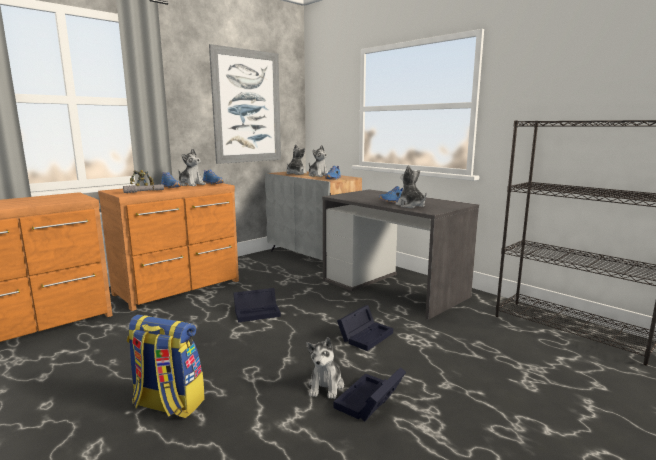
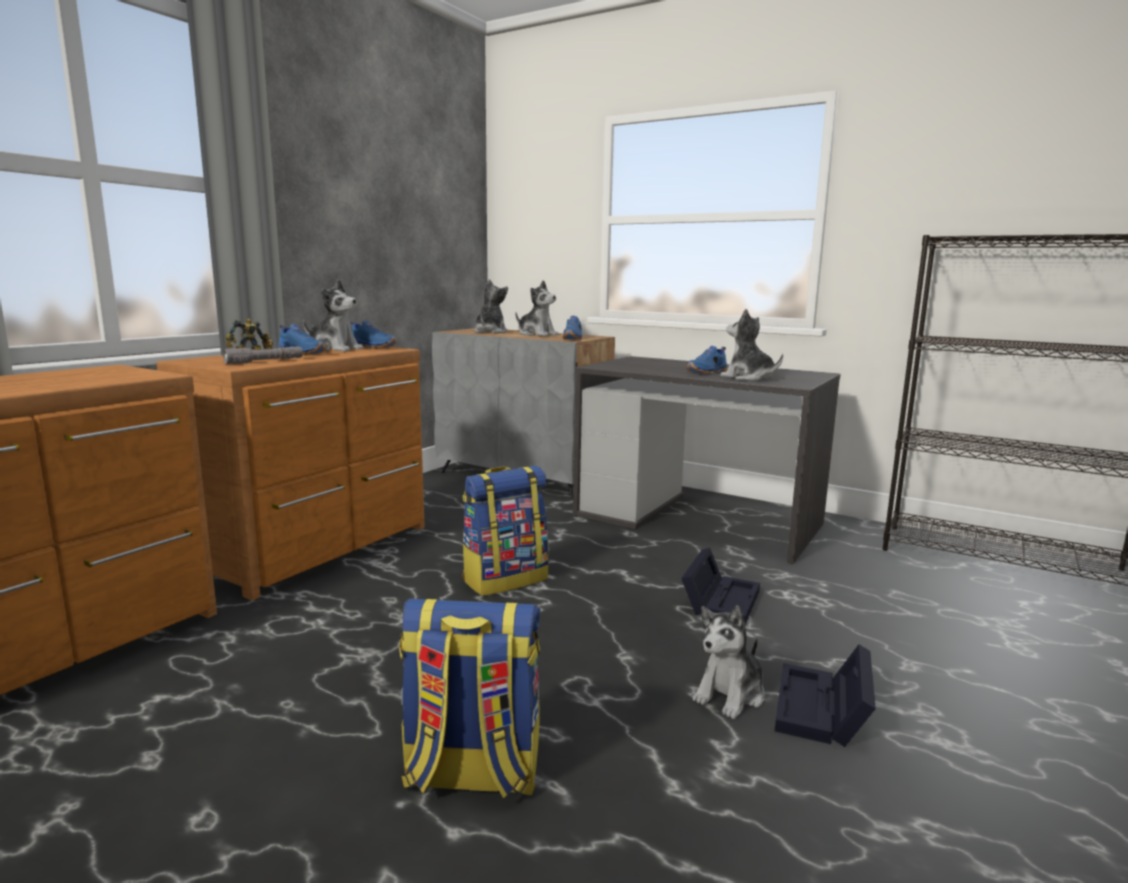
camera: 15 degrees left, 0 degrees up
(247, 107) = (402, 209): picture -> none
(258, 312) = (505, 579): black storage box -> backpack
(326, 386) = (730, 694): plush toy -> plush toy turned 45 degrees clockwise

